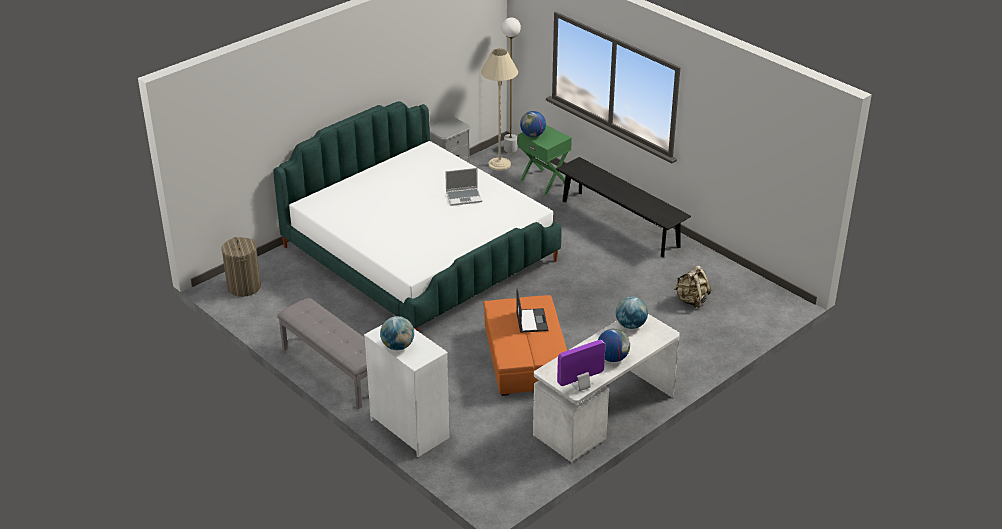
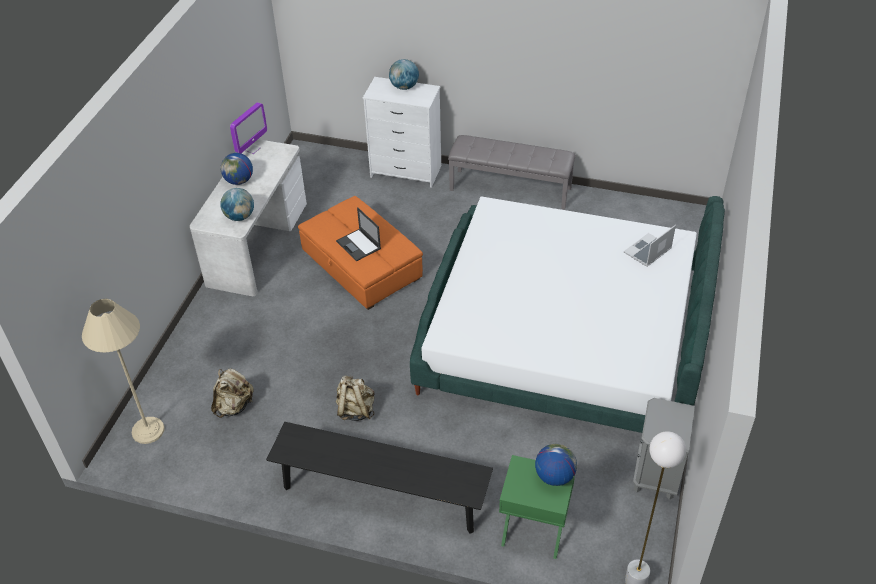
camera: 150 degrees right, 10 degrees up
(244, 287) = (677, 225): laundry basket -> none
(464, 197) = (535, 320): laptop -> laptop (647, 251)
(499, 164) = (620, 536): beige floor lamp -> beige floor lamp (148, 430)
(605, 267) = (355, 410): none -> beige backpack

